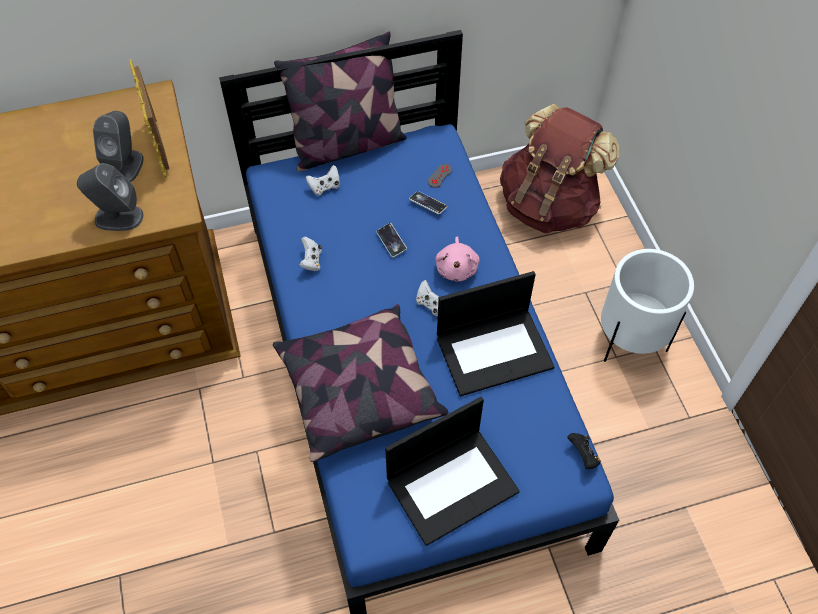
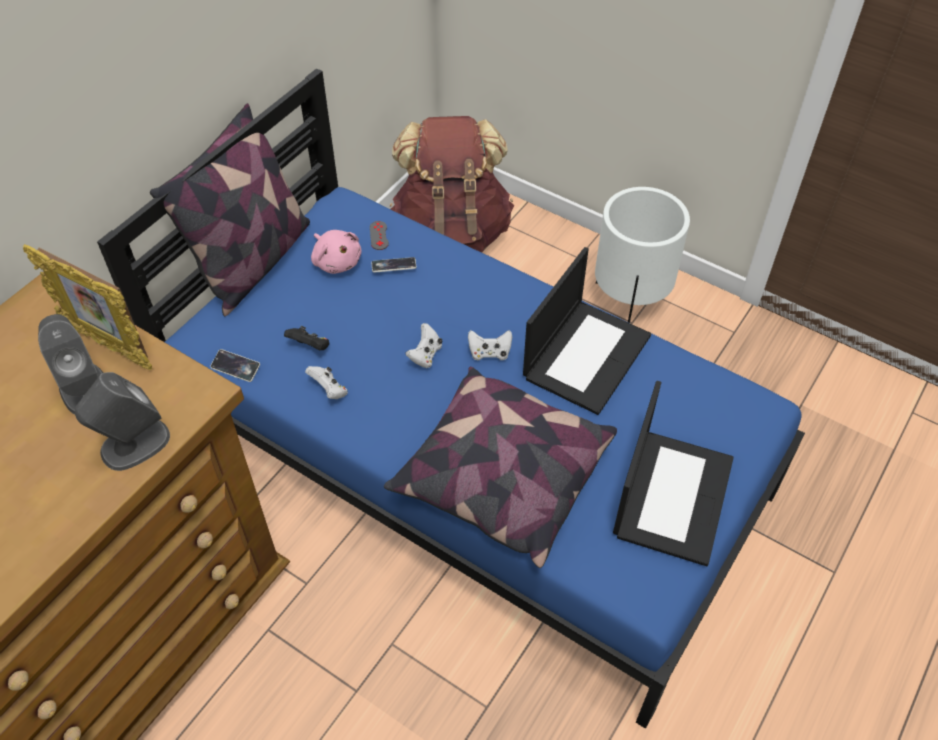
camera: 40 degrees left, 5 degrees down
(324, 187) = (270, 314): white game controller -> white game controller (425, 355)
(391, 241) = (392, 322): phone -> phone (235, 367)
(457, 267) = (478, 306): pink plush toy -> pink plush toy (336, 261)
(583, 455) = (748, 390): black game controller -> black game controller (310, 347)

